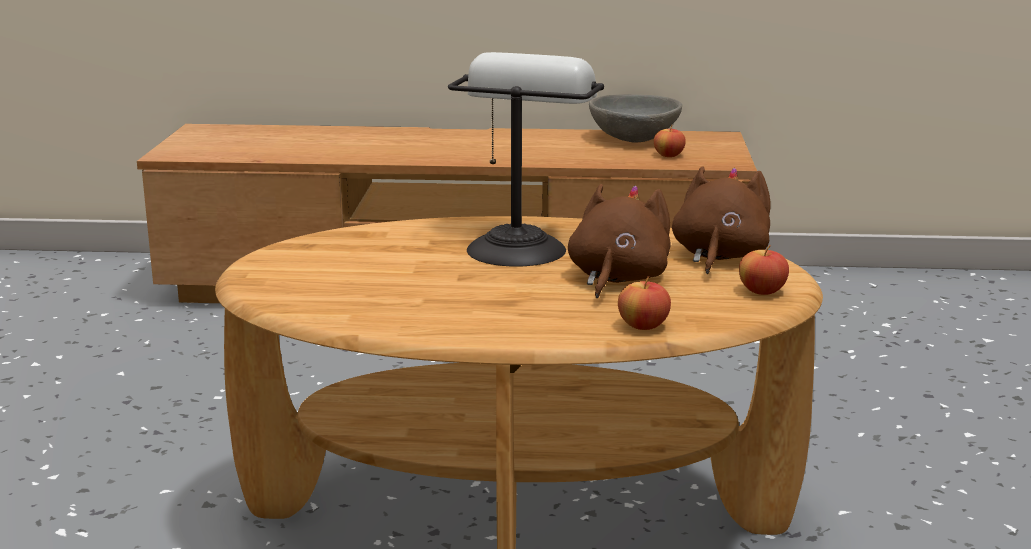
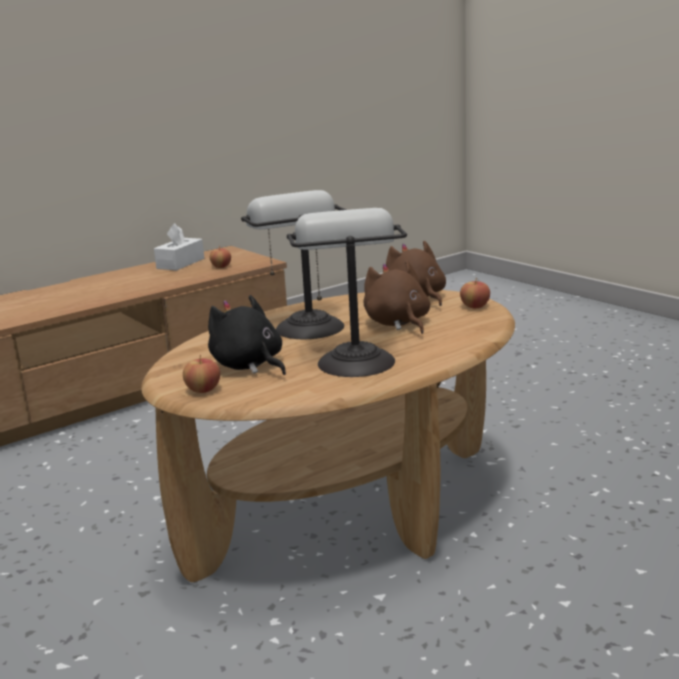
camera: 40 degrees left, 0 degrees up
(361, 269) = (249, 366): none -> black plush toy
(474, 297) = (351, 356): none -> table lamp
(634, 139) = (180, 263): grey bowl -> white tissue box
(643, 326) = (466, 339): apple -> apple (203, 390)

